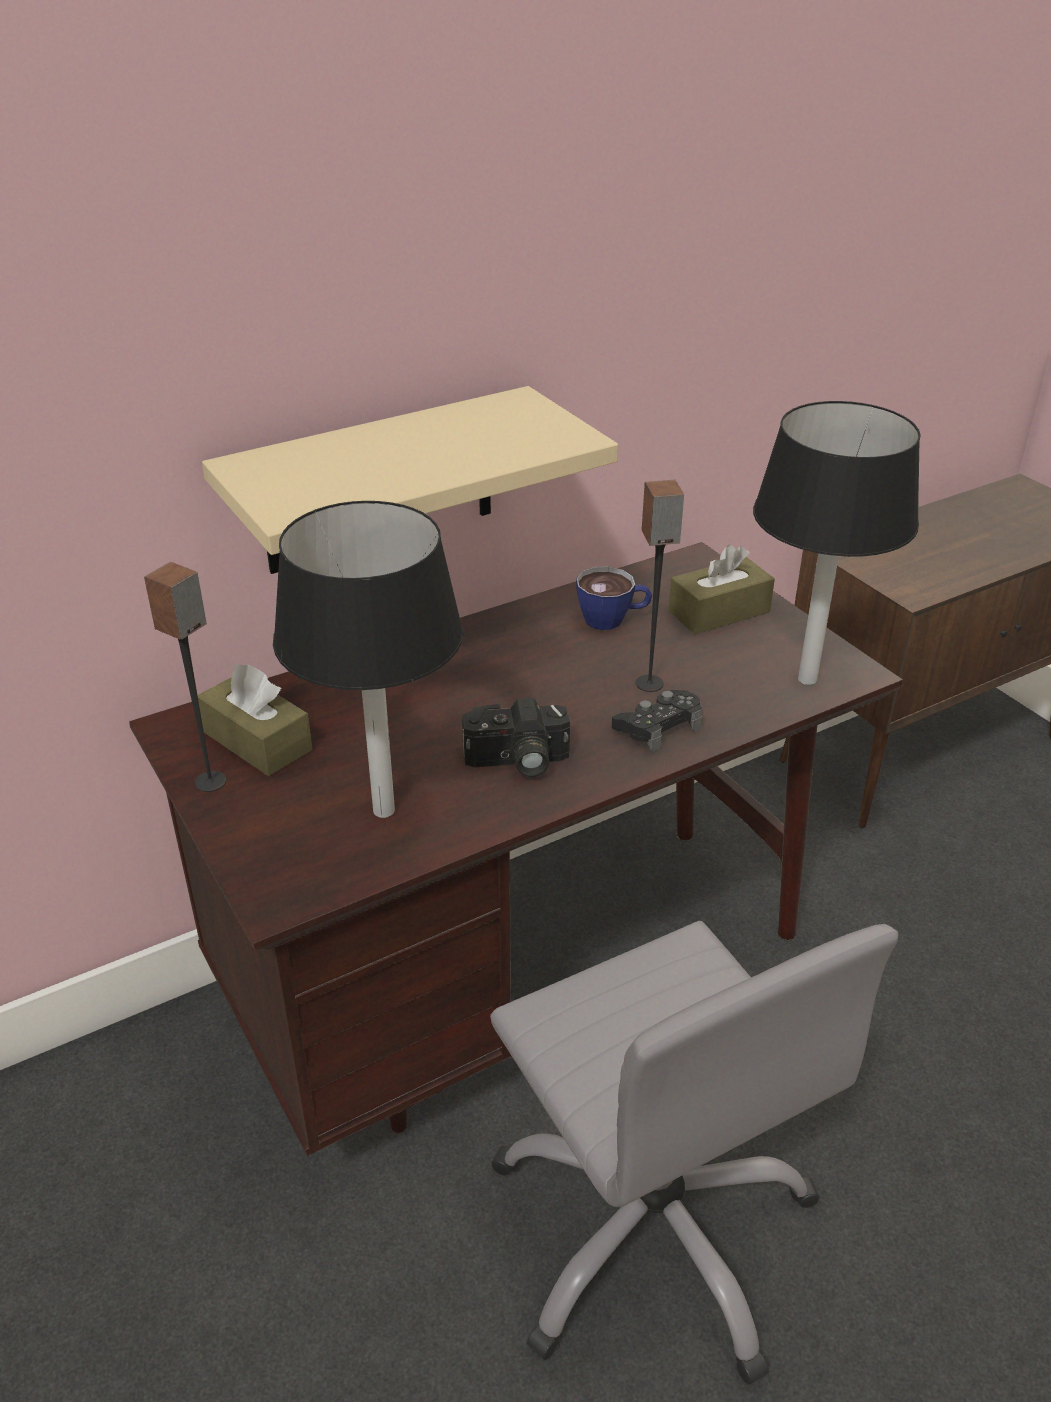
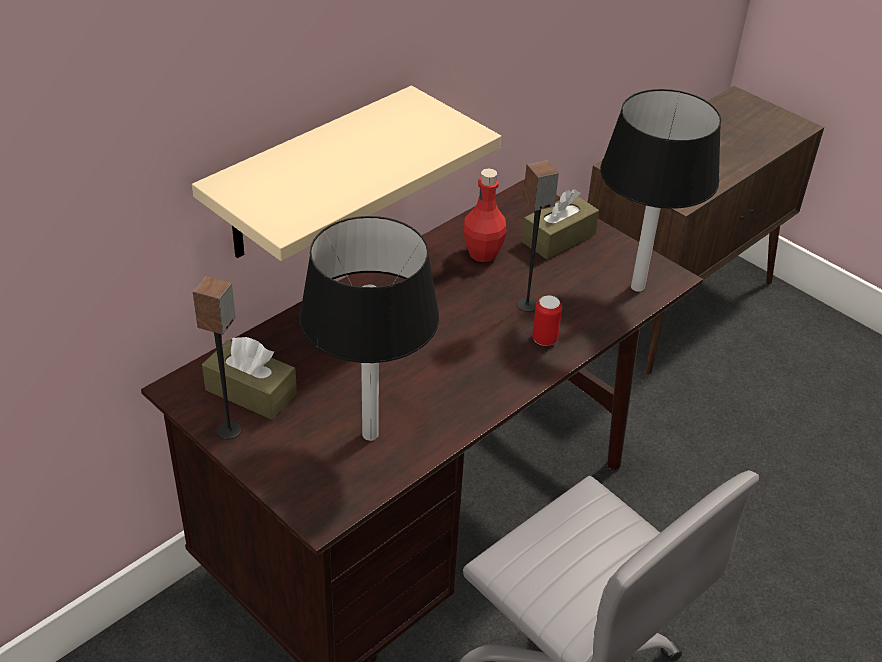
camera: 15 degrees left, 5 degrees up
(517, 761) = (453, 381): camera -> none
(613, 619) = (482, 254): cup -> red bottle
(658, 727) = (544, 339): black game controller -> can

